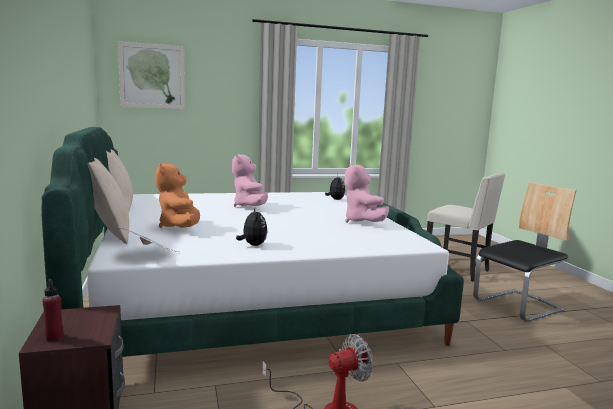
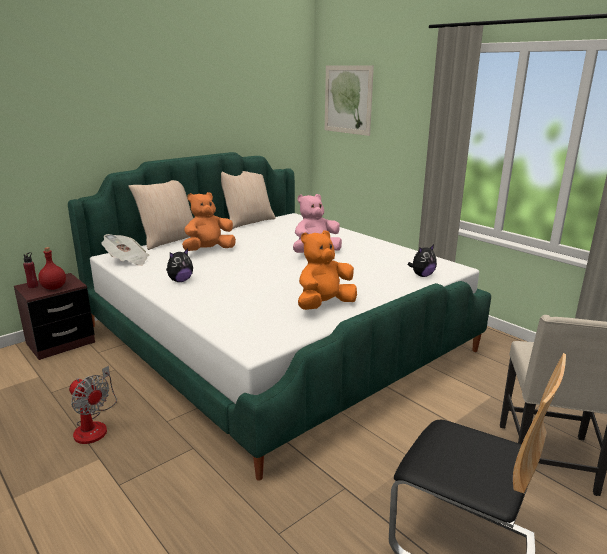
camera: 65 degrees right, 10 degrees up
(91, 323) = (54, 287): none -> red bottle
(362, 222) = (324, 305): pink plush toy -> orange plush toy

